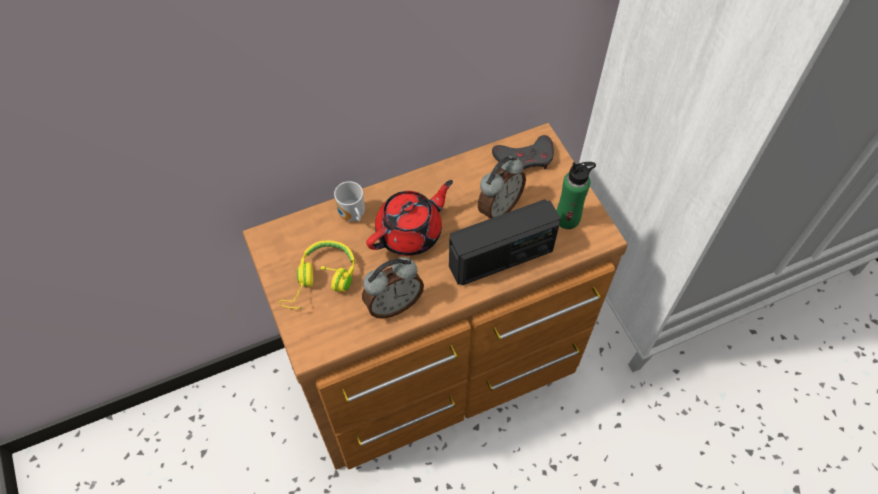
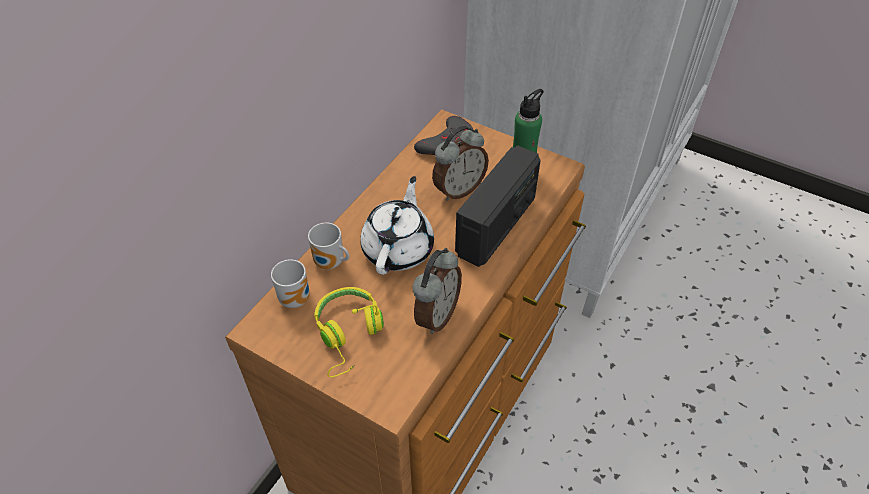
camera: 35 degrees left, 10 degrees down
(309, 230) = (297, 298): none -> mug
(410, 232) = (399, 248): red teapot -> white teapot
(498, 207) = (458, 189): alarm clock -> alarm clock turned 45 degrees clockwise

